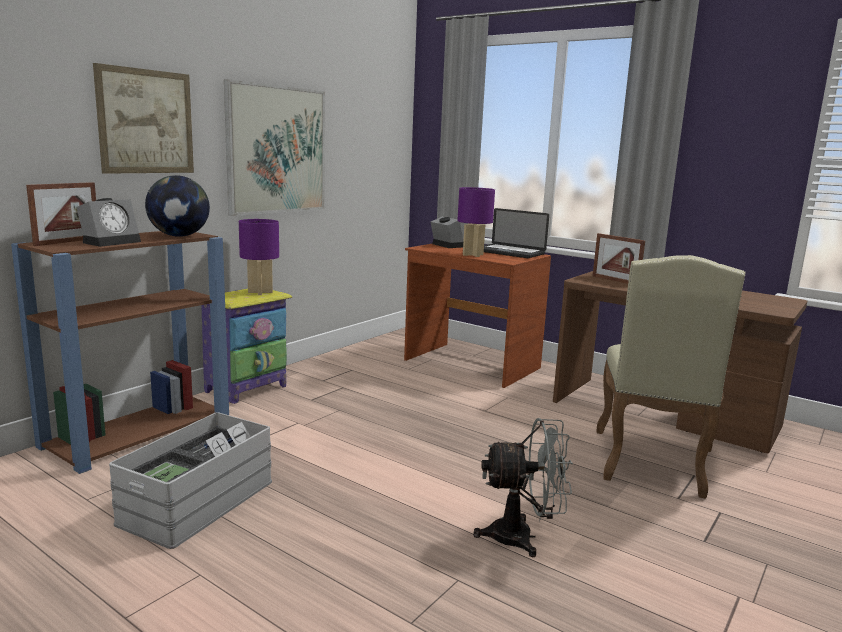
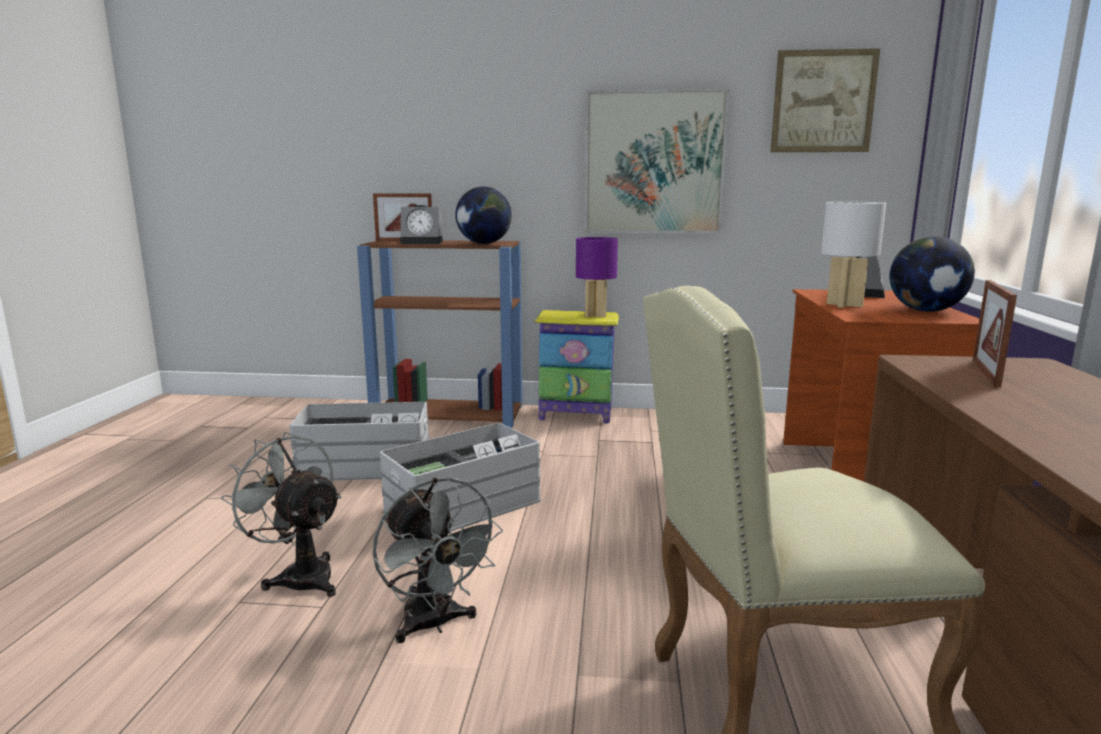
camera: 60 degrees right, 0 degrees up
(146, 122) = (498, 140): picture -> picture (823, 101)
(353, 480) = (462, 505): none -> grey storage box
(394, 581) = (300, 575): none -> grey fan
(472, 255) = (843, 305): purple table lamp -> white table lamp
(509, 252) = (926, 311): laptop -> globe

